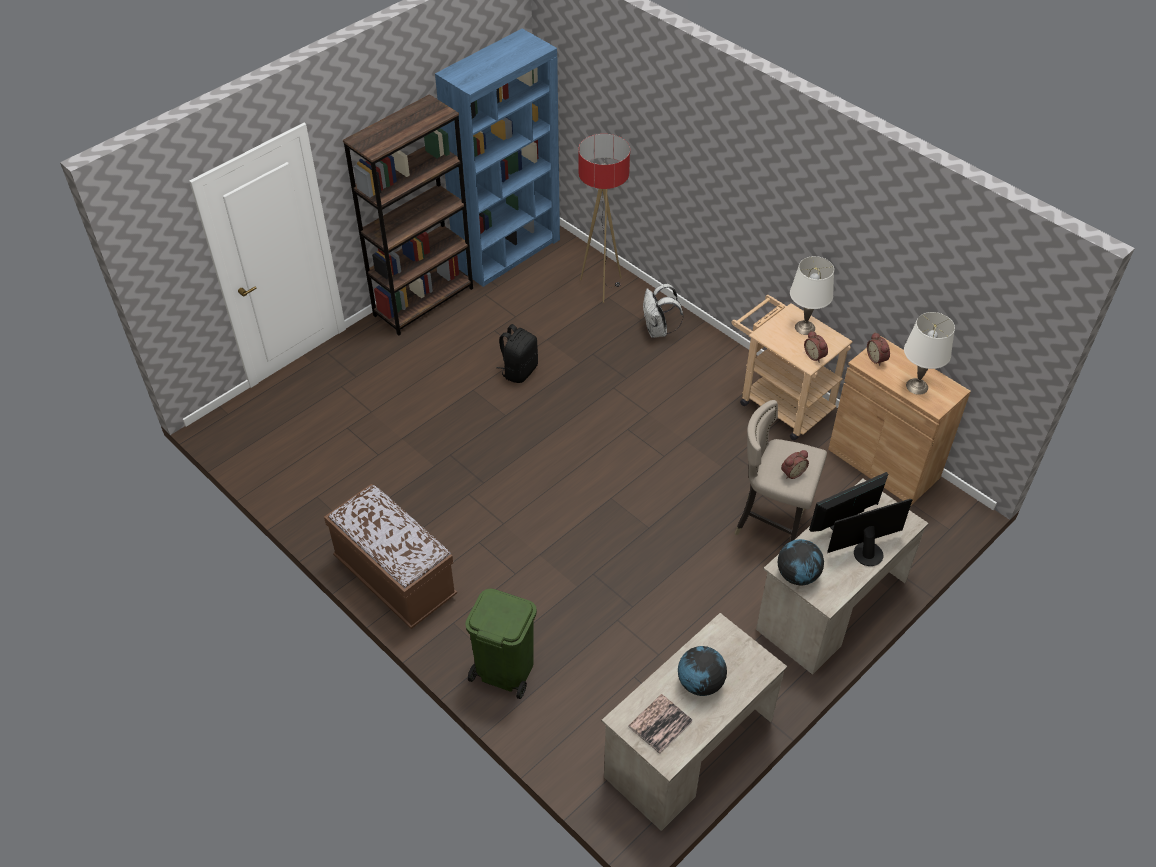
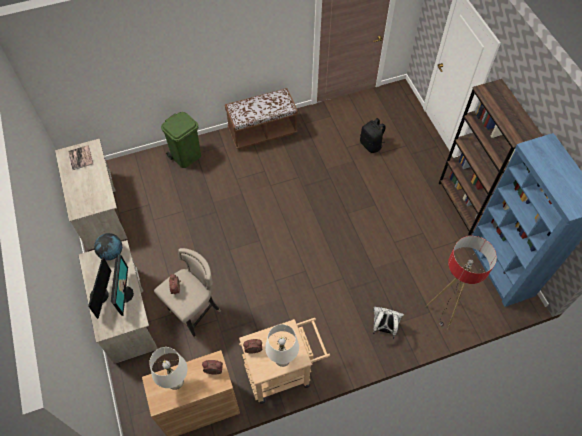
camera: 115 degrees right, 10 degrees up
(519, 371) = (381, 233): black backpack -> black backpack (371, 145)
(700, 683) = (87, 181): globe -> none

